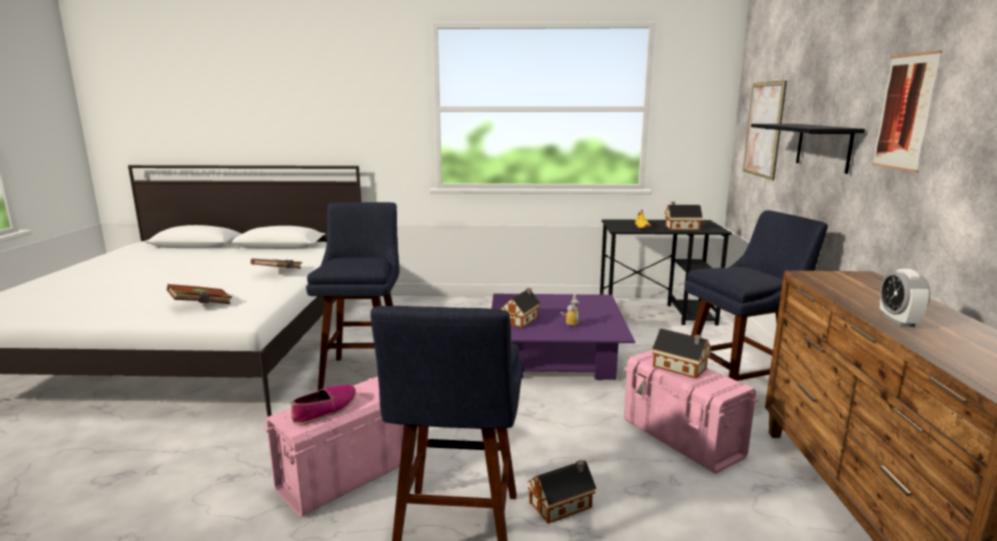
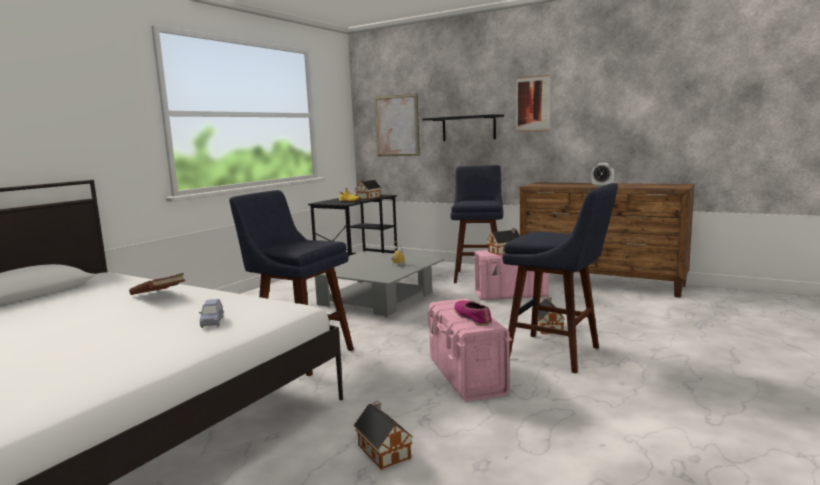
camera: 60 degrees left, 5 degrees down
(201, 305) = (212, 322): brown book -> blue toy car
(521, 319) = (368, 272): toy house -> toy house (383, 450)
(554, 355) = (375, 299): purple coffee table -> grey coffee table

